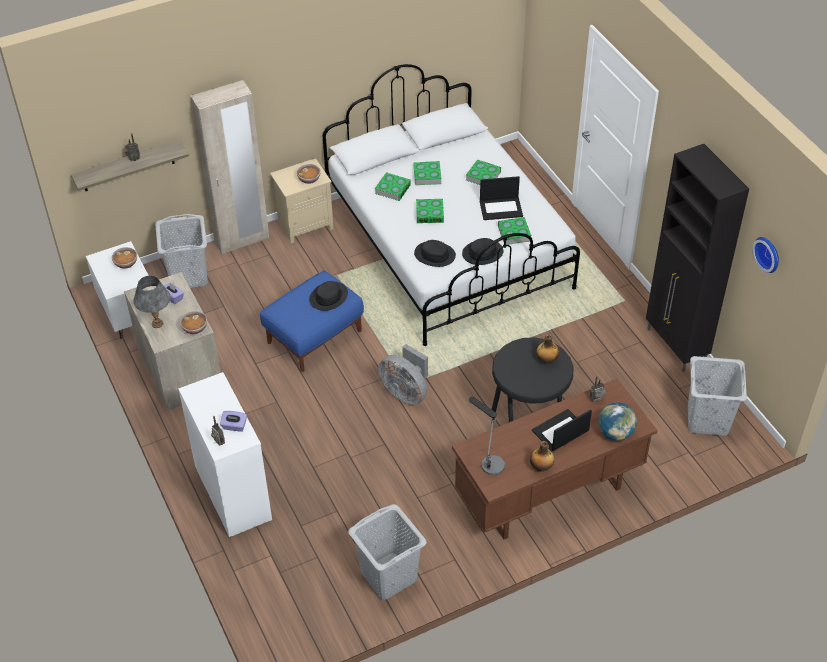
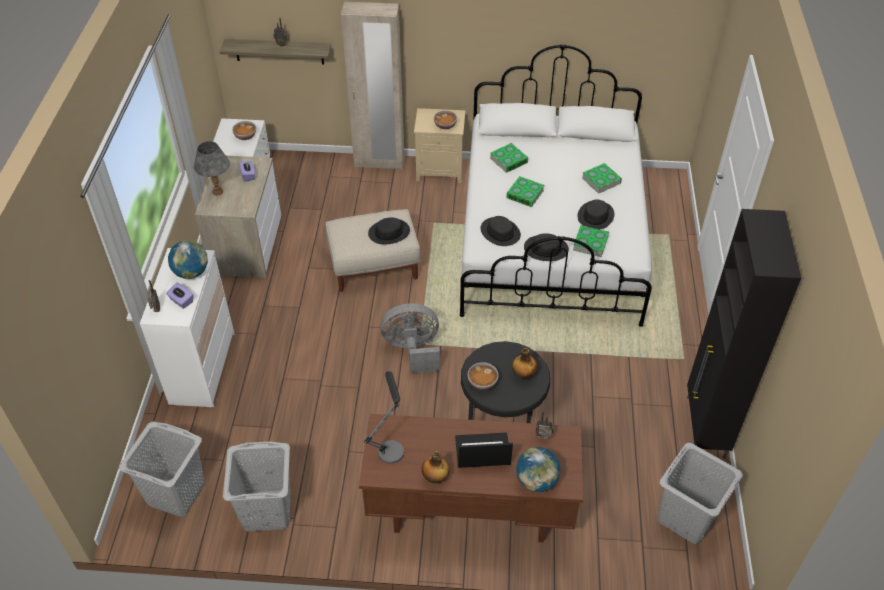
camera: 30 degrees right, 0 degrees up
(188, 276) = (314, 174): grey laundry basket -> grey laundry basket (175, 493)
(195, 328) = (242, 208): bowl -> bowl (482, 382)
(220, 399) = (191, 272): none -> globe
(315, 336) = (374, 266): blue ottoman -> beige ottoman
(406, 392) = (413, 350): grey fan -> grey fan turned 105 degrees clockwise
(427, 175) = (549, 160): book -> none
(501, 208) = (595, 216): laptop -> black hat
(768, 253) = (796, 363): wall clock -> none

